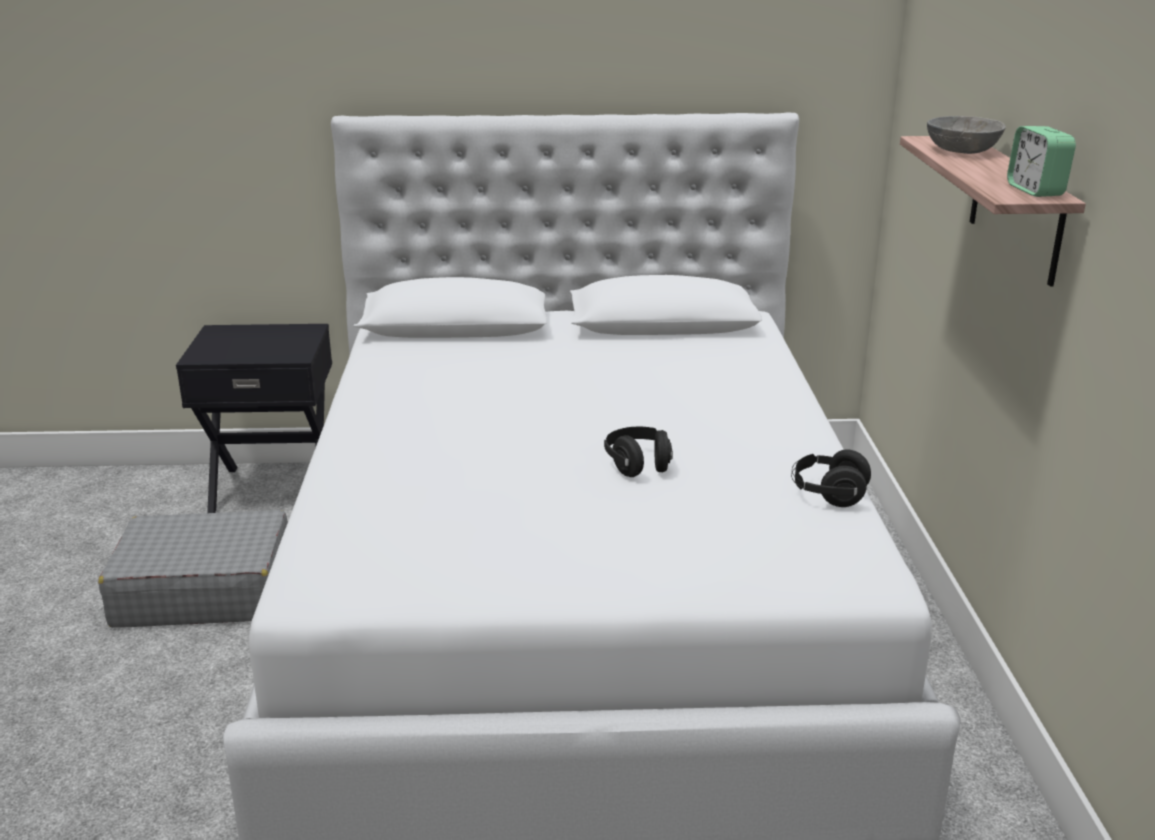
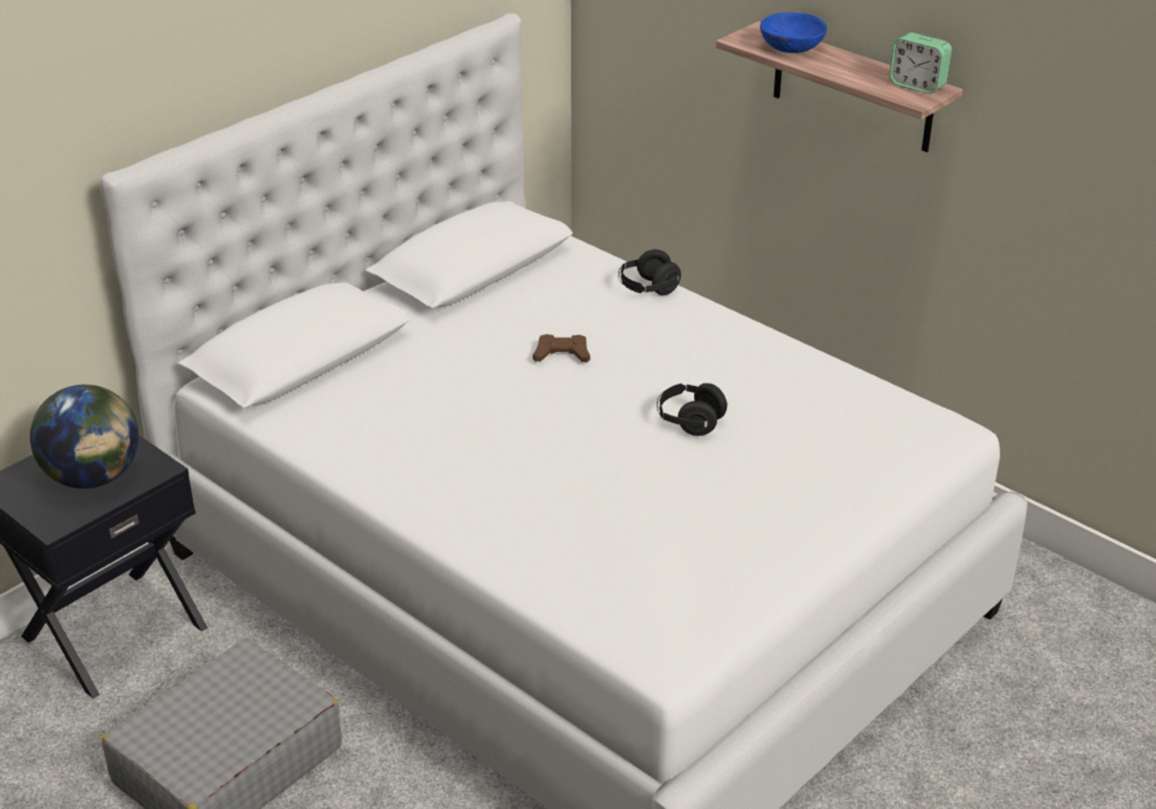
camera: 45 degrees left, 10 degrees up
(259, 346) = (94, 477): none -> globe
(626, 389) = (562, 354): none -> brown game controller
(828, 494) = (836, 378): black headphones -> black headphones (648, 289)
(961, 150) = (791, 47): grey bowl -> blue bowl

